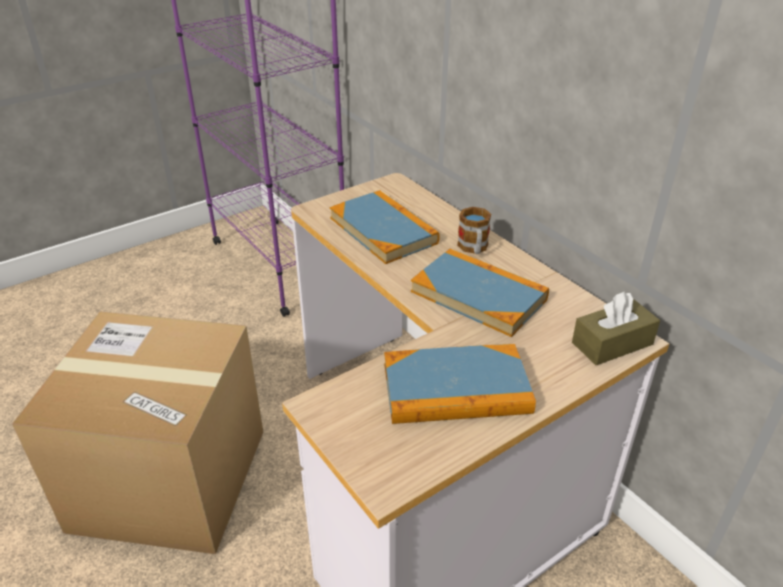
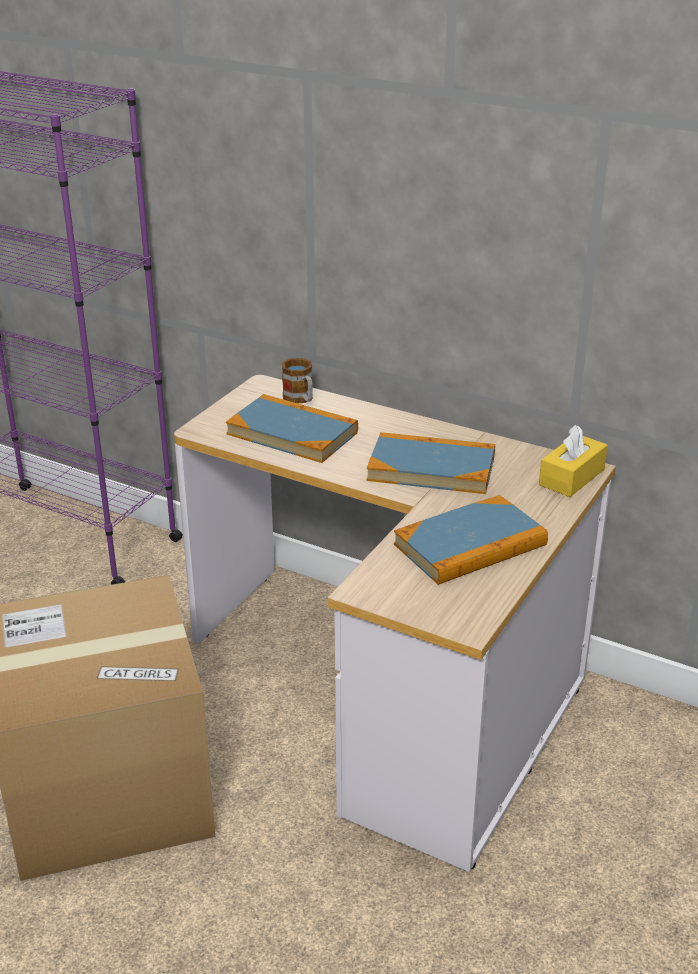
camera: 25 degrees left, 5 degrees down
(473, 248) = (395, 429): mug -> mug (300, 399)
(612, 343) = (571, 477): brown tissue box -> yellow tissue box

